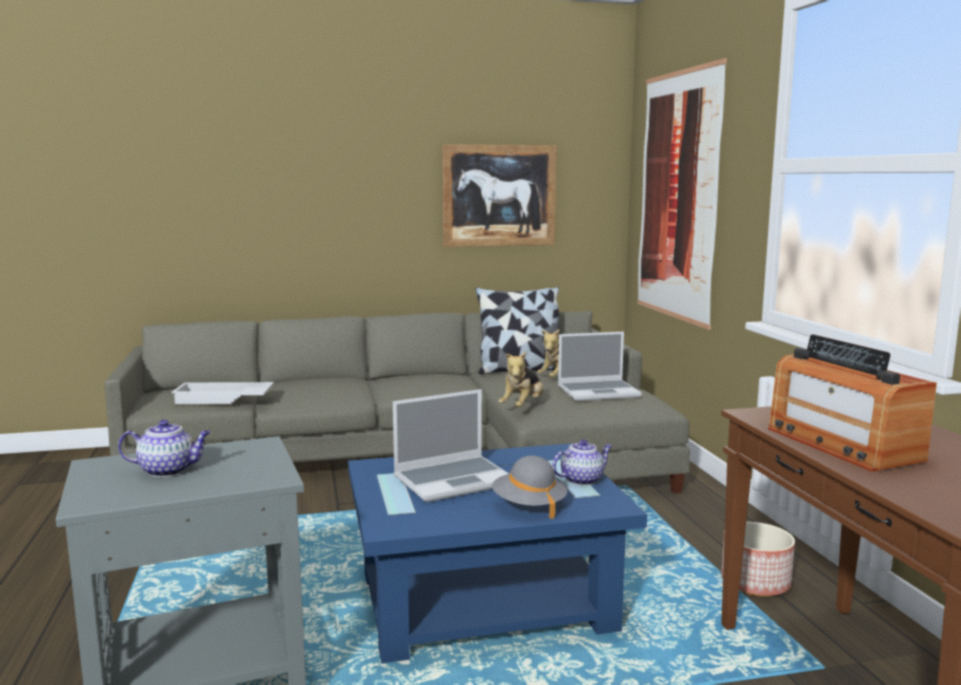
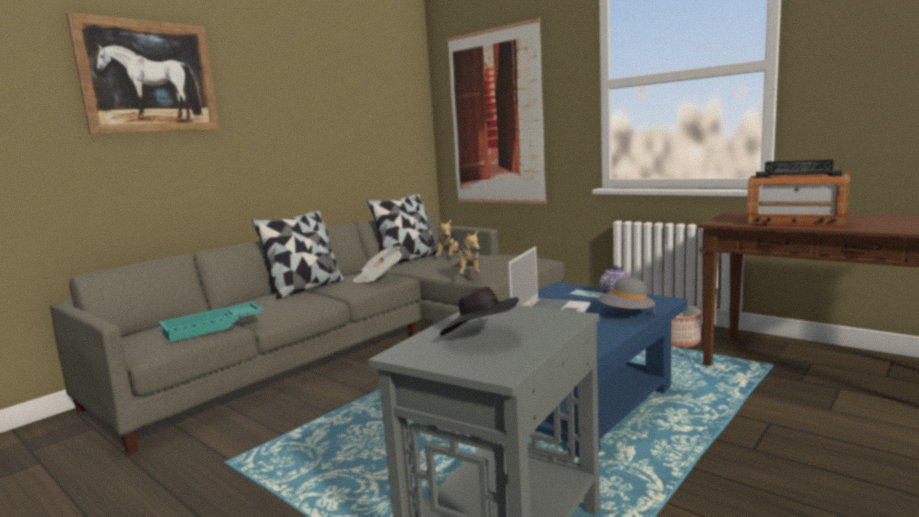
camera: 35 degrees left, 0 degrees up
(168, 470) = (481, 337): teapot -> black hat
(223, 399) = (213, 327): white tray -> turquoise tray
(365, 379) = (305, 288): none -> pillow
(441, 385) = (378, 278): none -> newspaper
(499, 195) = (357, 127): picture -> picture (149, 77)
(599, 392) = (494, 258): laptop -> none

